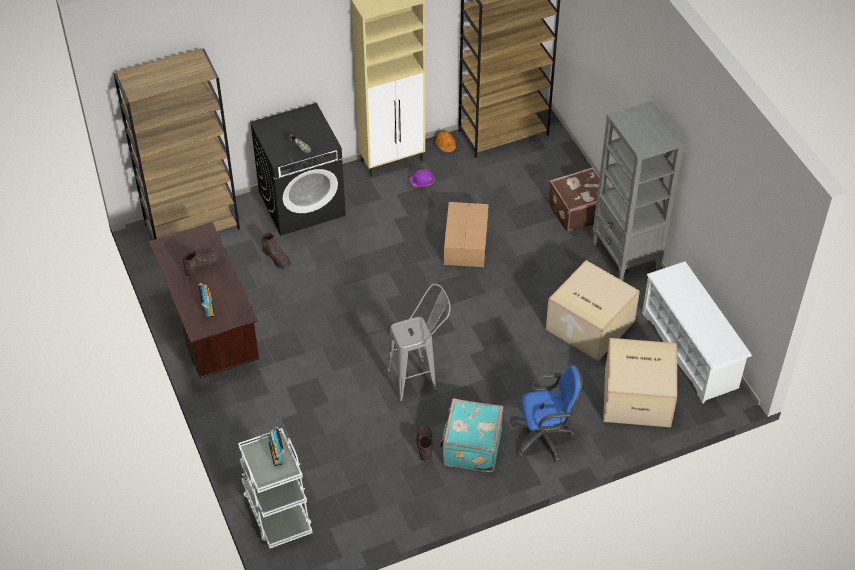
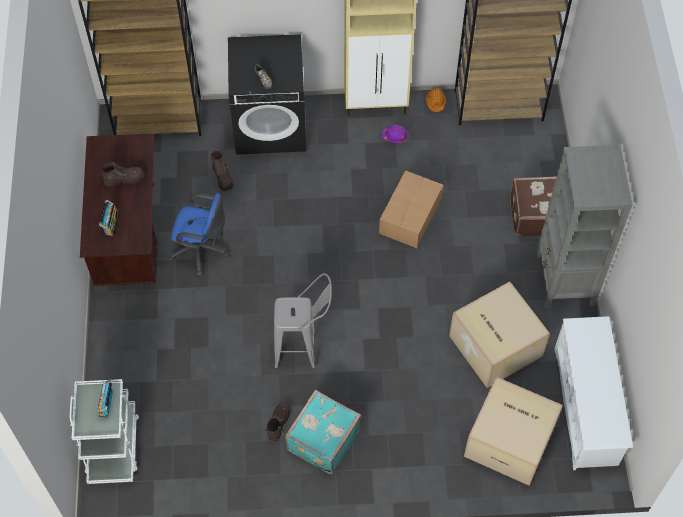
camera: 20 degrees right, 10 degrees up
(545, 437) = (399, 454): blue office chair -> blue office chair (202, 251)

